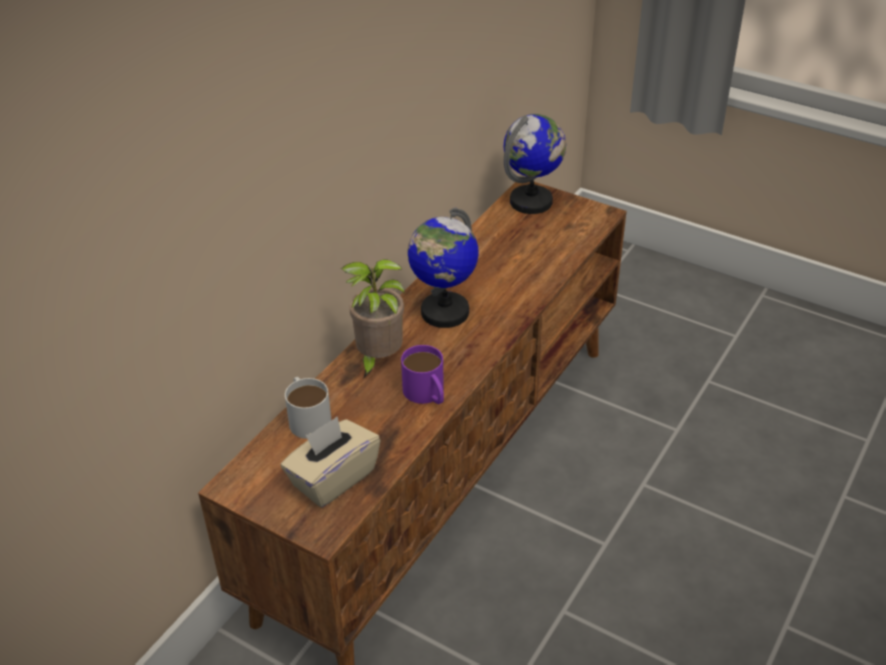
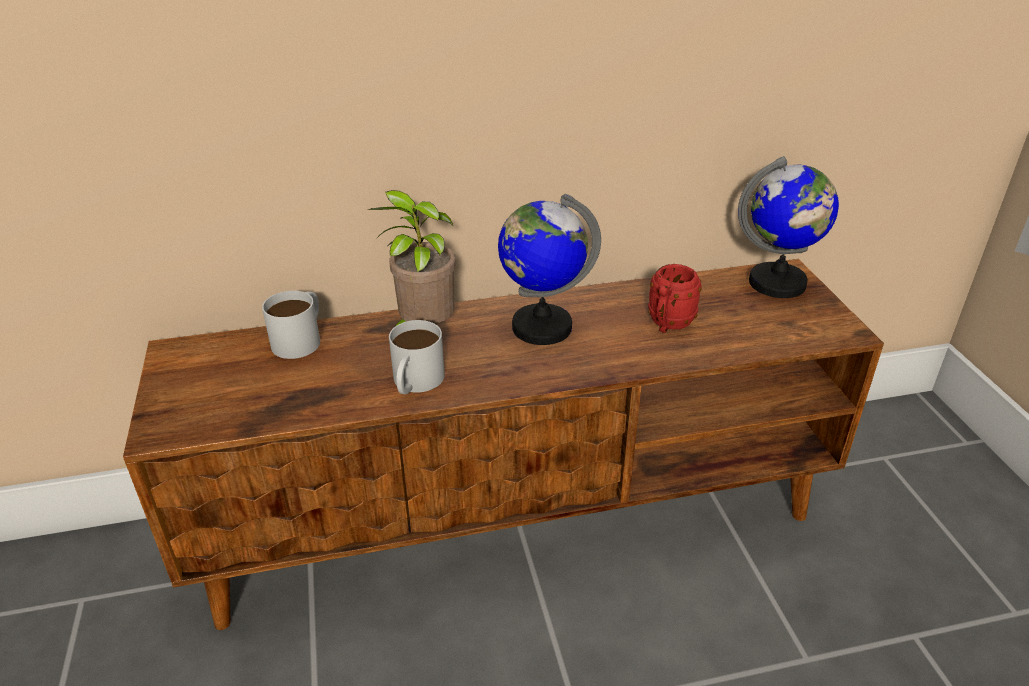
camera: 45 degrees right, 5 degrees down
(333, 478) = (236, 396): beige tissue box -> none
(427, 394) = (415, 383): purple mug -> white mug
(510, 265) = (668, 324): none -> red mug

